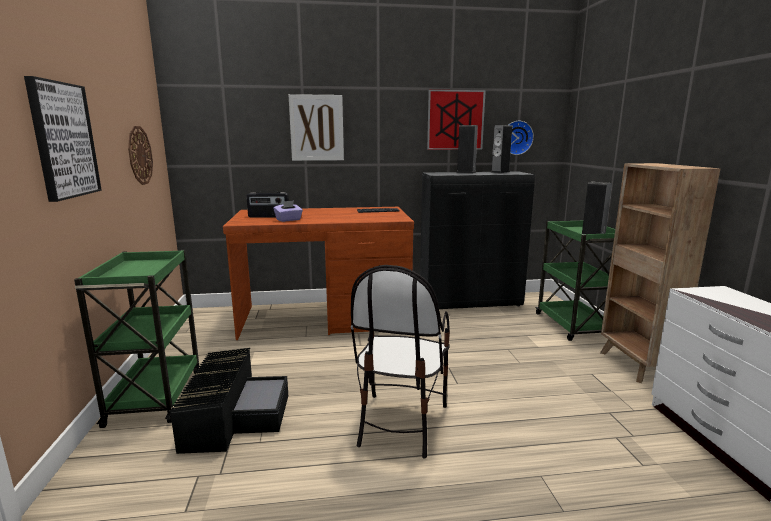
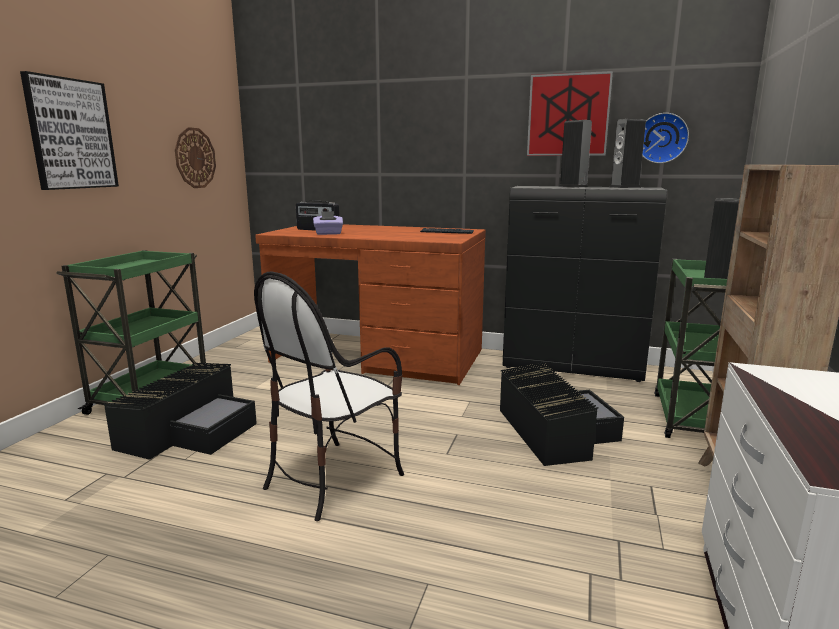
camera: 25 degrees right, 0 degrees up
(316, 128) = (392, 129): picture -> none
(505, 350) = (554, 430): none -> black storage box

